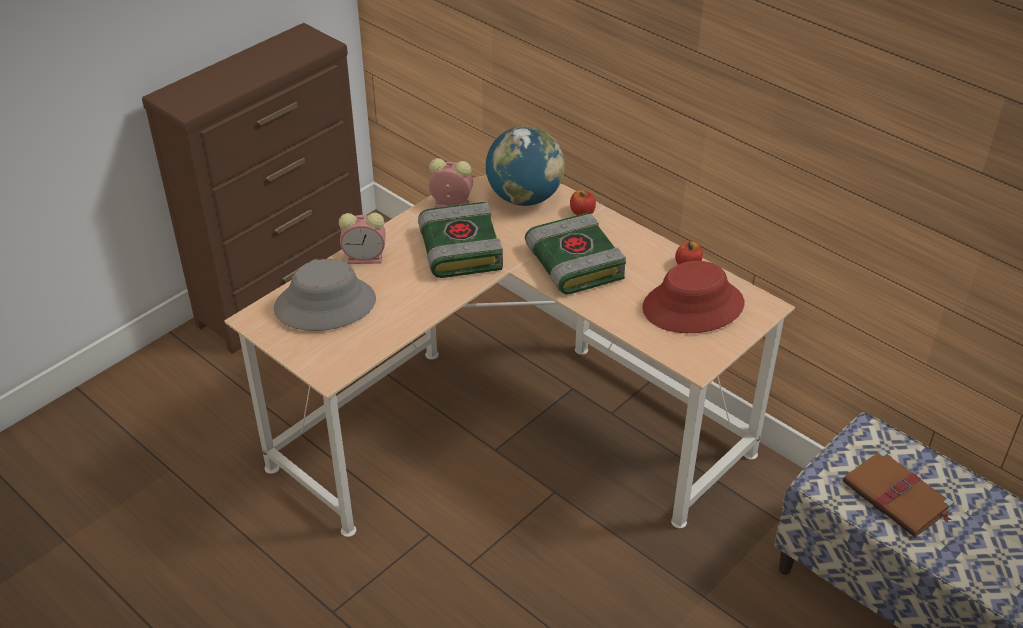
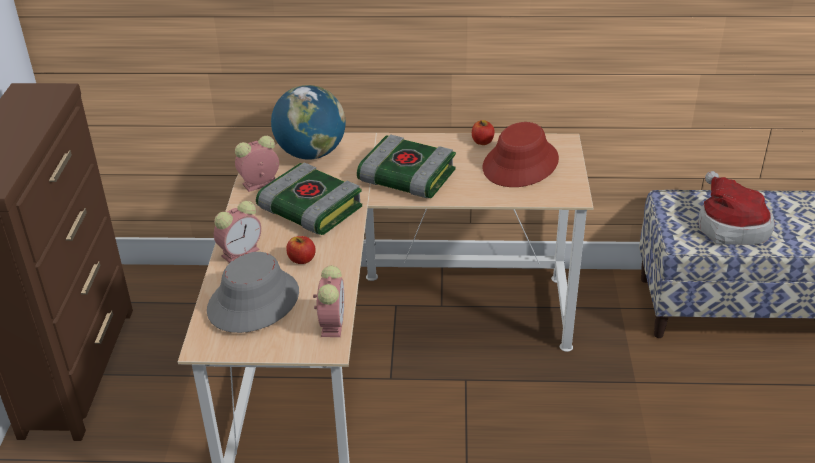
camera: 40 degrees left, 5 degrees down
(356, 357) = (332, 323): none -> alarm clock
(582, 213) = (367, 144): apple -> apple (302, 259)
(898, 497) = (729, 226): brown book -> hat

